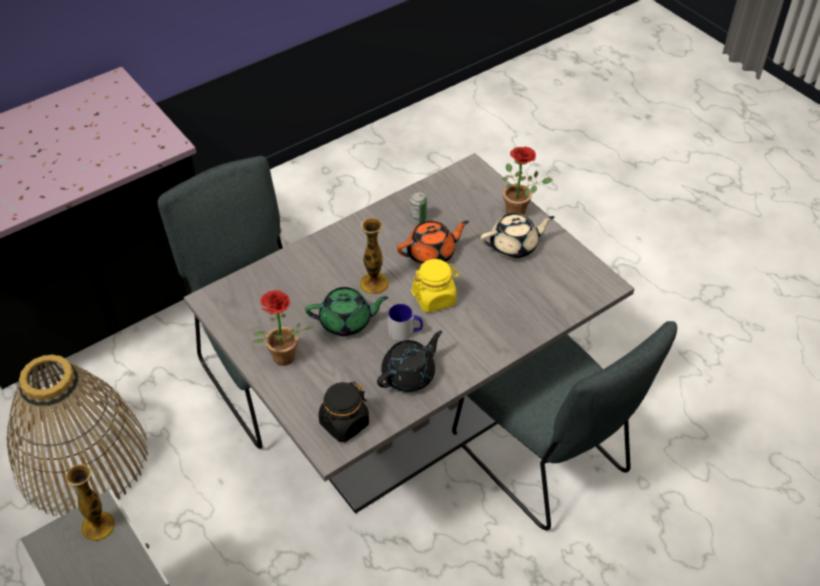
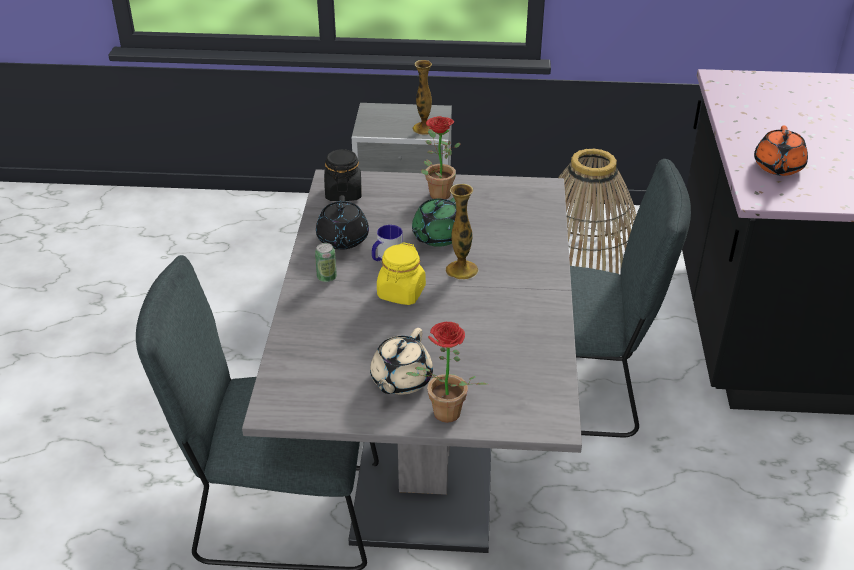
camera: 130 degrees right, 10 degrees down
(418, 219) = (515, 338): can -> can (326, 277)
(432, 253) = (457, 321): orange teapot -> orange teapot (778, 167)

